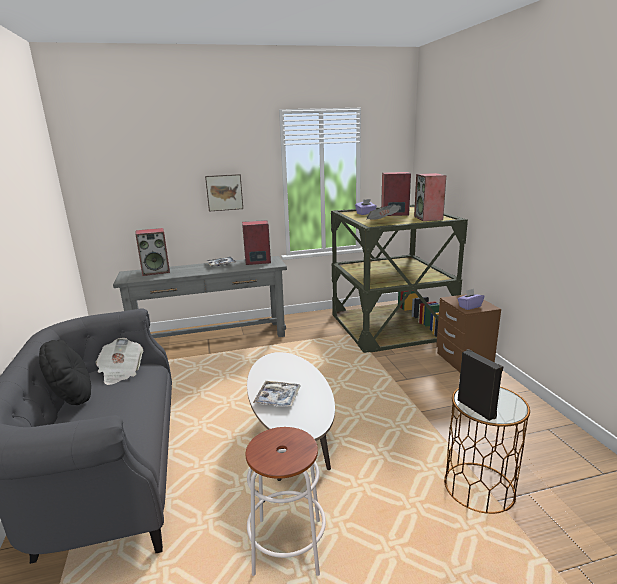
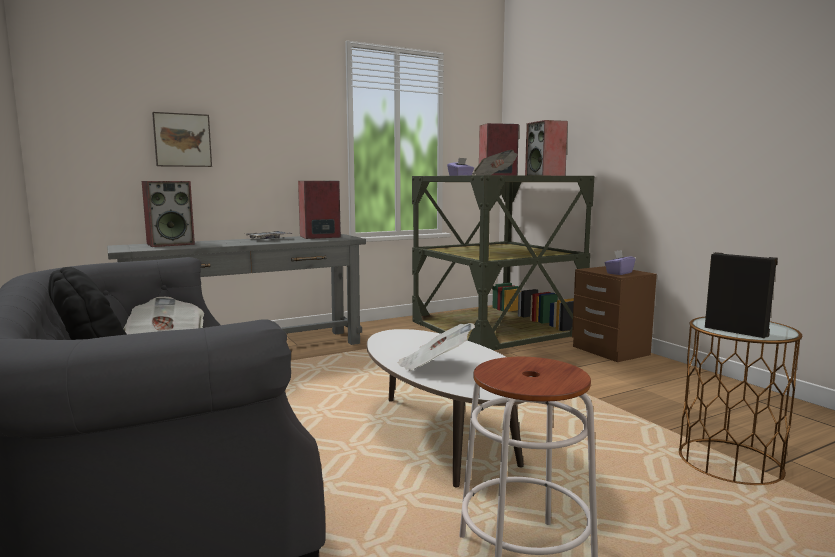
camera: 15 degrees left, 10 degrees down
(224, 192) = (269, 143): picture -> picture (182, 140)
(278, 398) = (434, 366): tray -> newspaper

